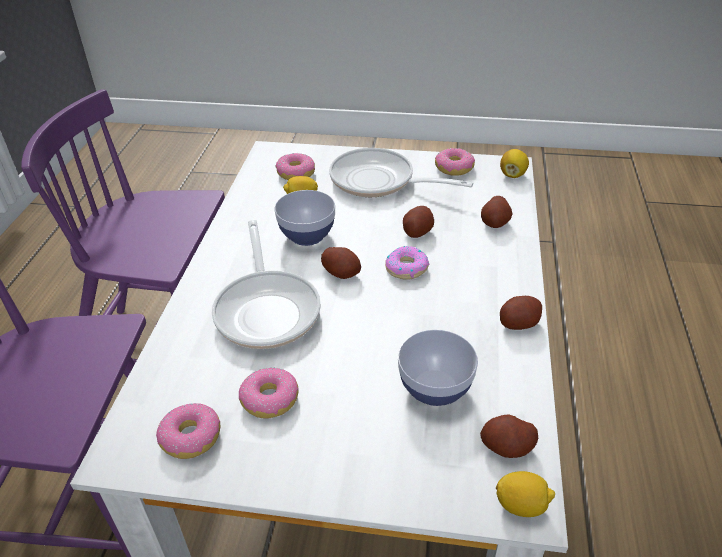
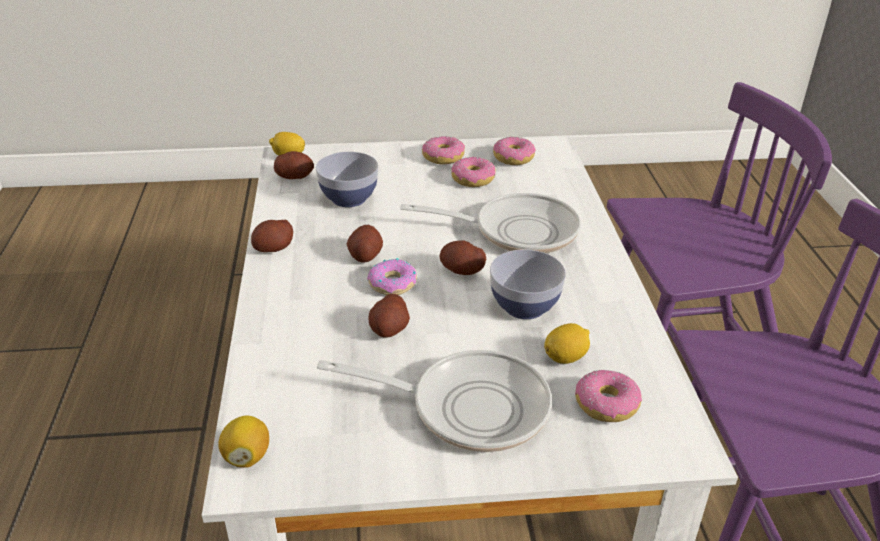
camera: 165 degrees right, 5 degrees down
(267, 309) = (516, 231): frying pan -> frying pan turned 120 degrees clockwise
(454, 168) = (350, 457): donut -> donut (443, 157)
(495, 222) = (286, 356): potato -> potato (365, 255)

